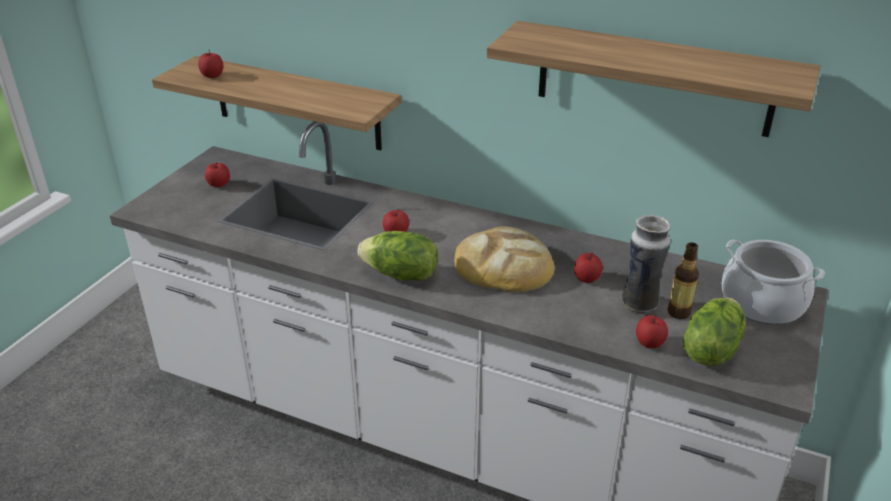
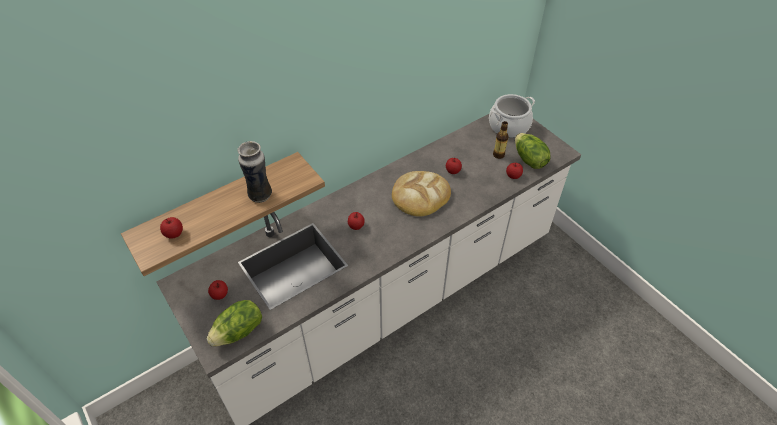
camera: 60 degrees left, 15 degrees up
(400, 275) = (399, 241): lettuce -> lettuce (239, 332)
(639, 304) = (485, 164): vase -> vase (260, 195)
(653, 79) = (436, 56): shelf -> none

